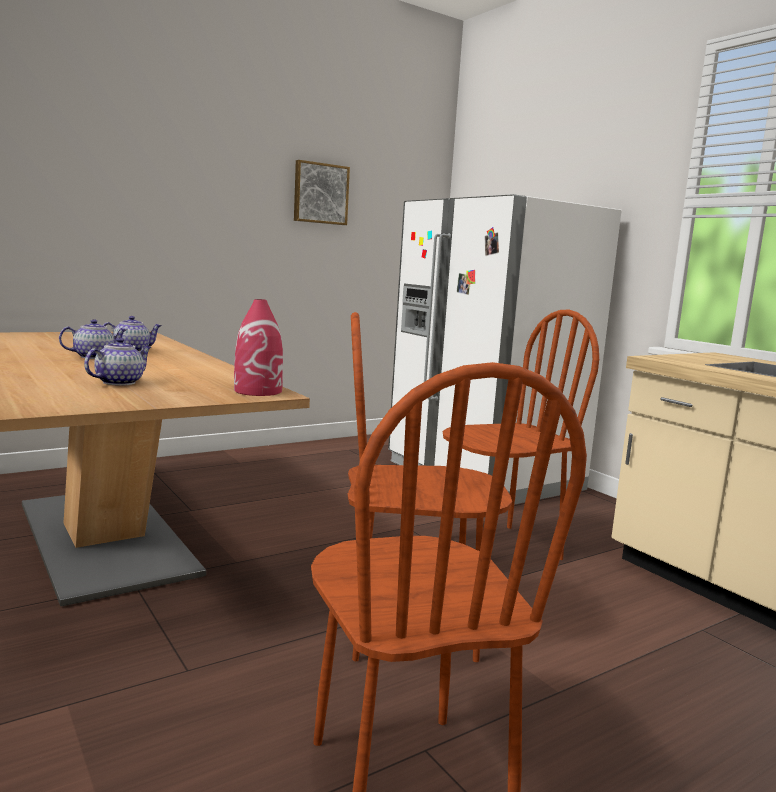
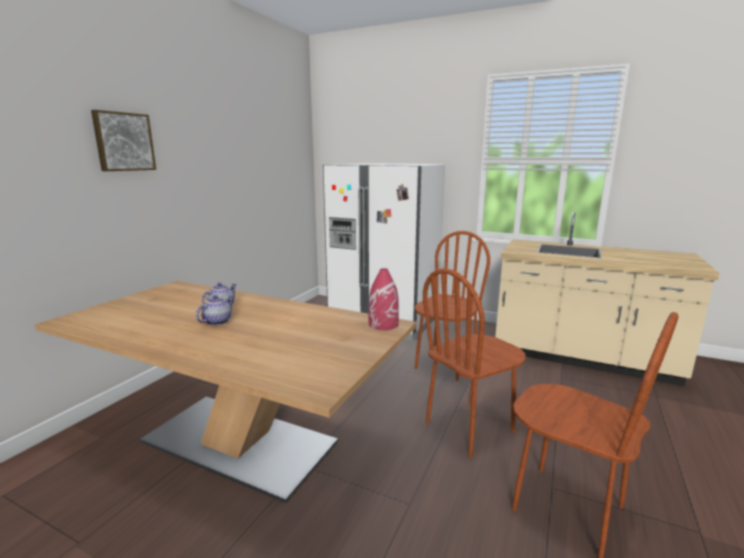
camera: 30 degrees left, 5 degrees up
(119, 382) = (300, 343): teapot -> none
(320, 193) = (251, 159): picture -> picture (123, 142)

